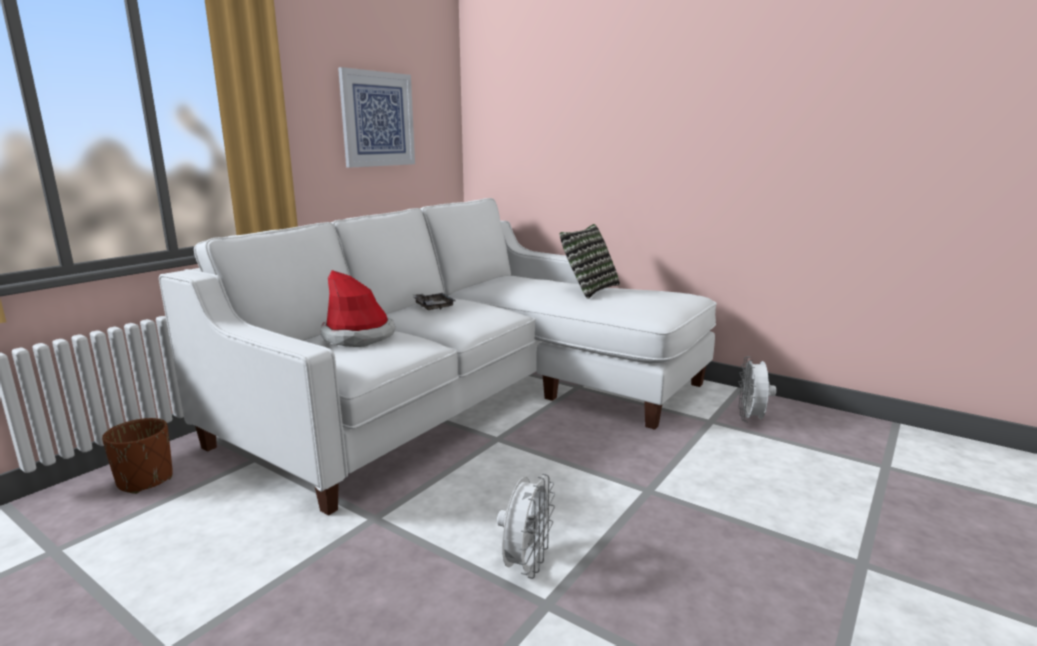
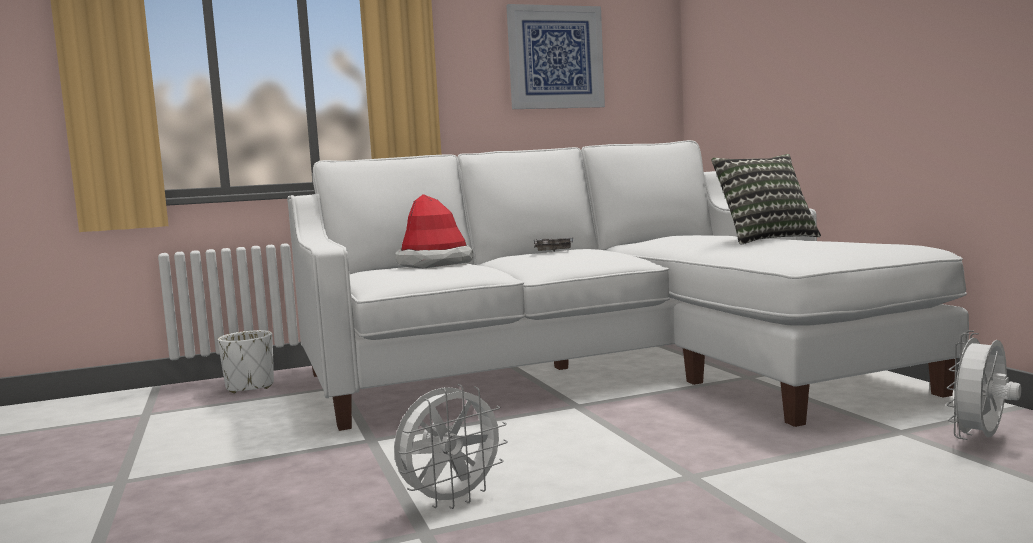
camera: 35 degrees right, 10 degrees down
(145, 480) = (250, 387): brown planter -> white planter

